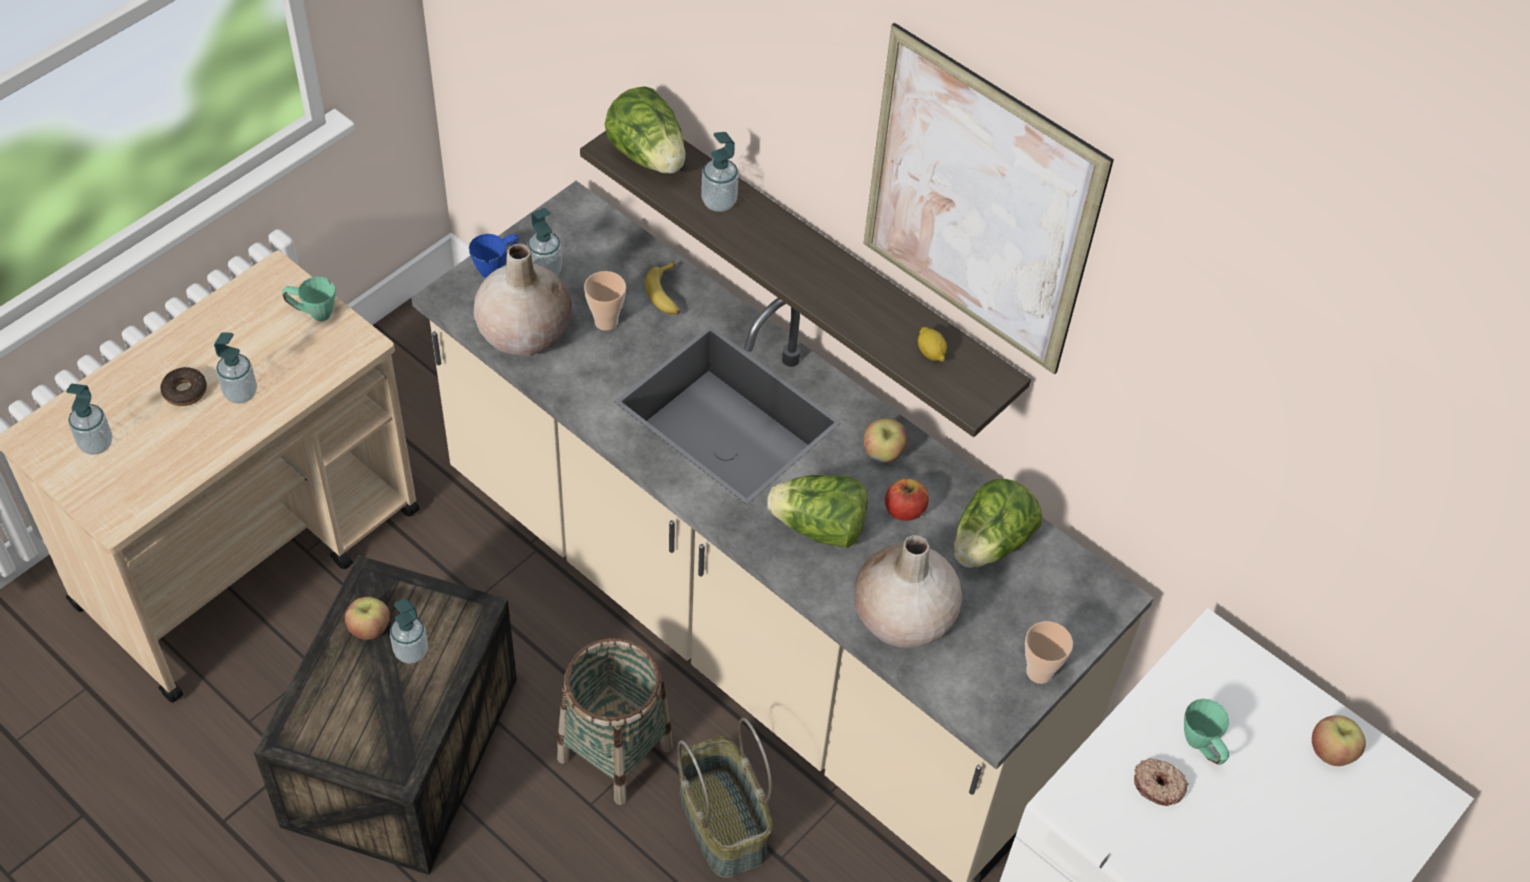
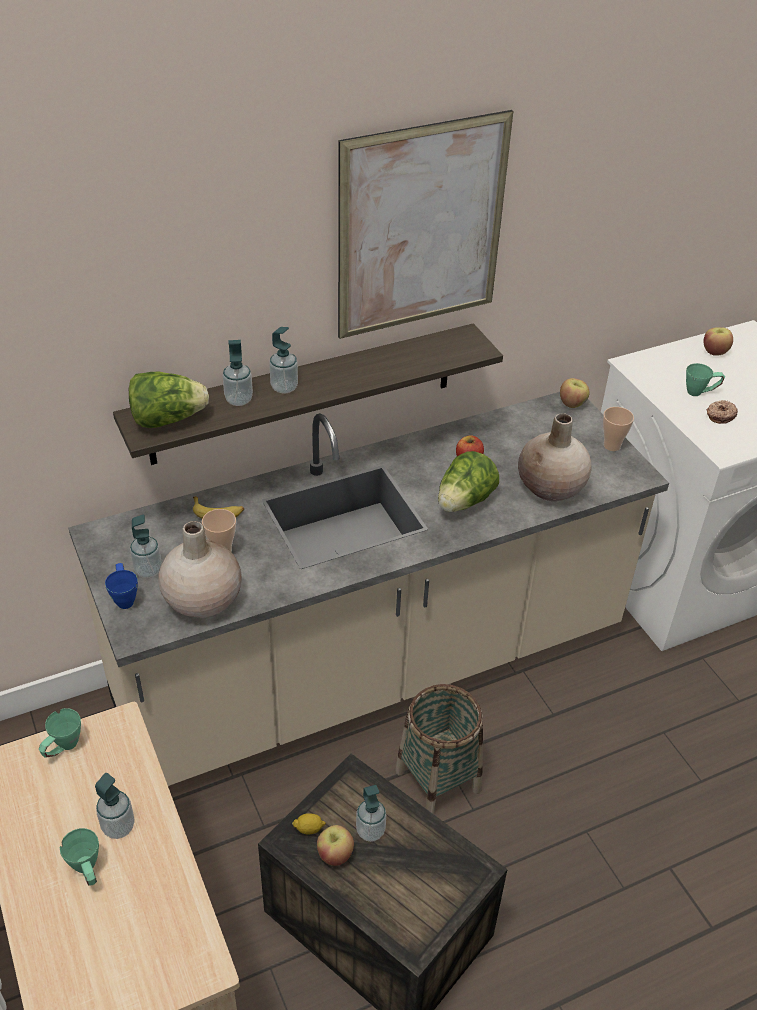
camera: 65 degrees left, 10 degrees down
(96, 443) = (105, 966): soap dispenser -> soap dispenser (284, 387)
(185, 391) = (88, 872): donut -> green mug
(724, 823) = (517, 736): basket -> none
(883, 453) = (419, 454): apple -> apple (572, 403)
(931, 352) = (432, 352): lemon -> lemon (309, 829)
(990, 544) = (511, 434): lettuce -> none

